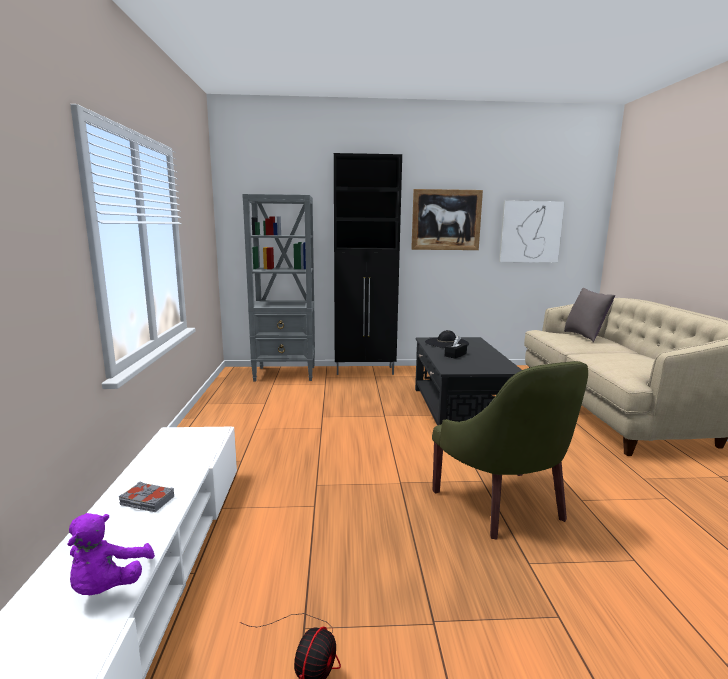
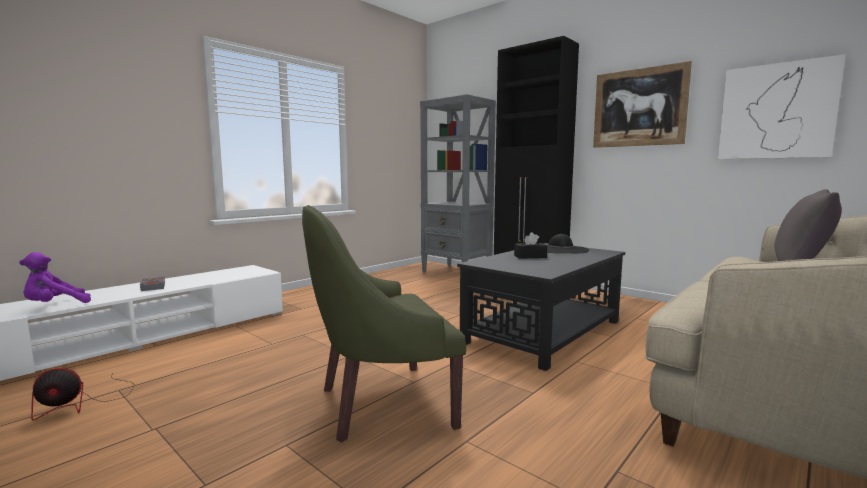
camera: 45 degrees right, 5 degrees down
(503, 505) = (382, 403): green armchair -> green armchair turned 45 degrees clockwise

